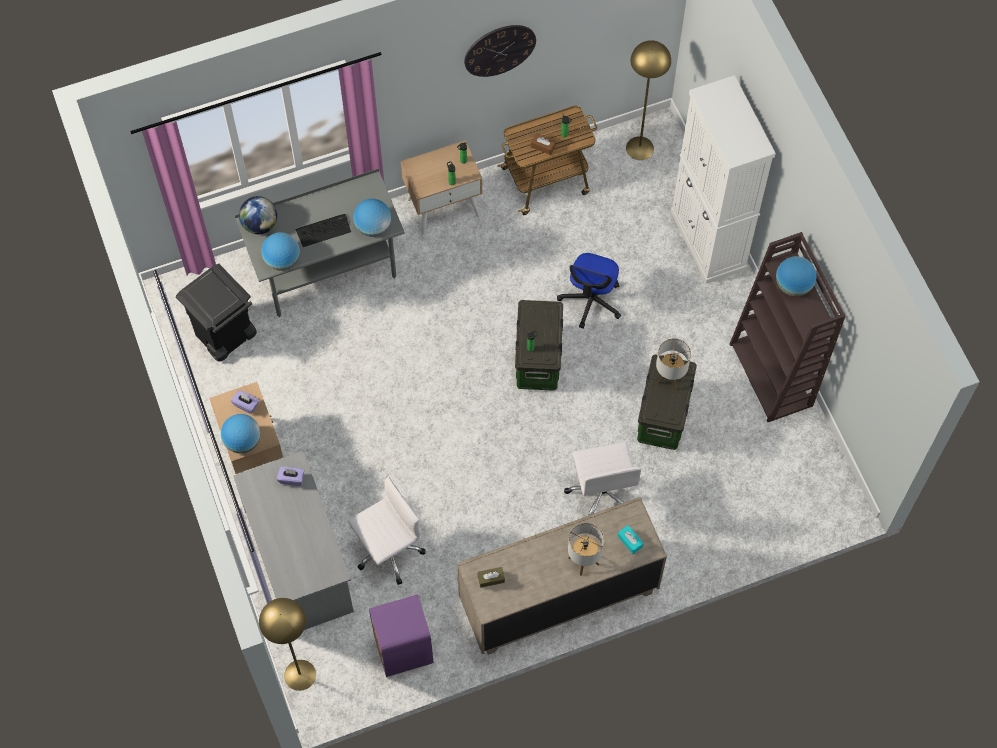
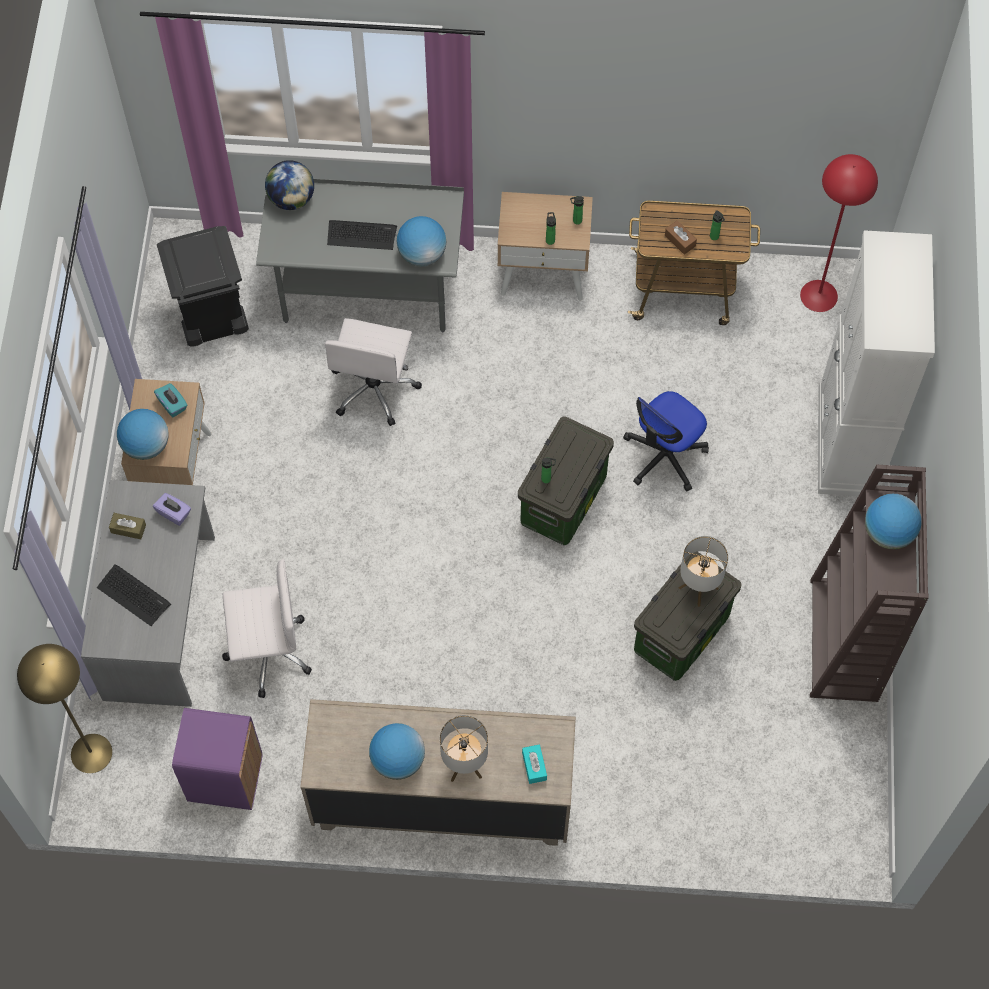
camera: 25 degrees right, 0 degrees up
(246, 405) = (172, 405): purple tissue box -> turquoise tissue box
(282, 260) = (295, 251): globe -> globe (398, 760)
(293, 547) = (134, 595): none -> keyboard
(491, 579) = (341, 736): brown tissue box -> brown tissue box (128, 528)
(499, 50) = (655, 93): wall clock -> none
(602, 492) = (559, 694): white office chair -> white office chair (374, 388)
(640, 148) = (819, 296): yellow floor lamp -> red floor lamp

